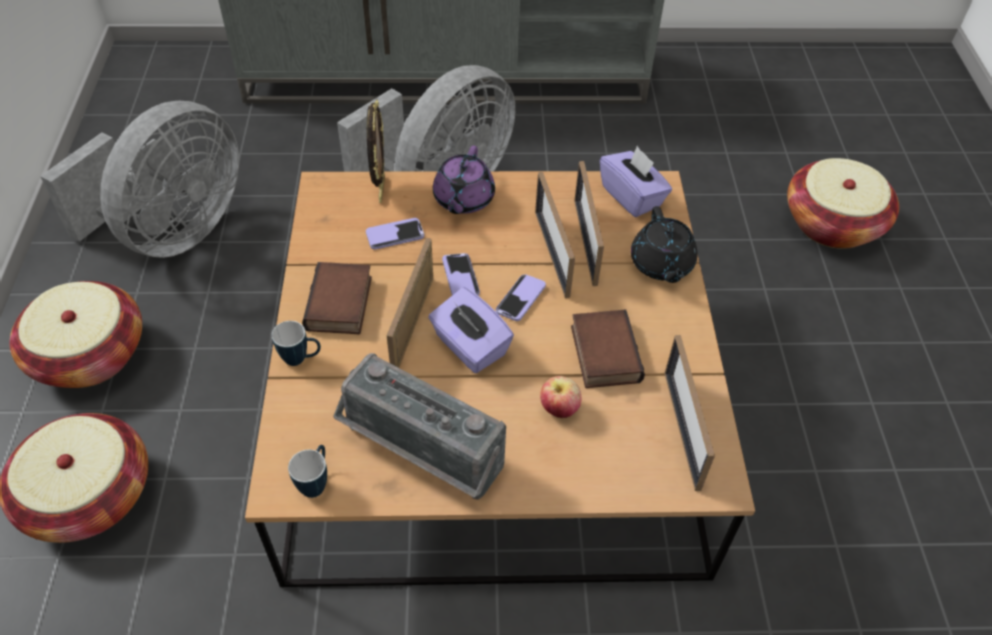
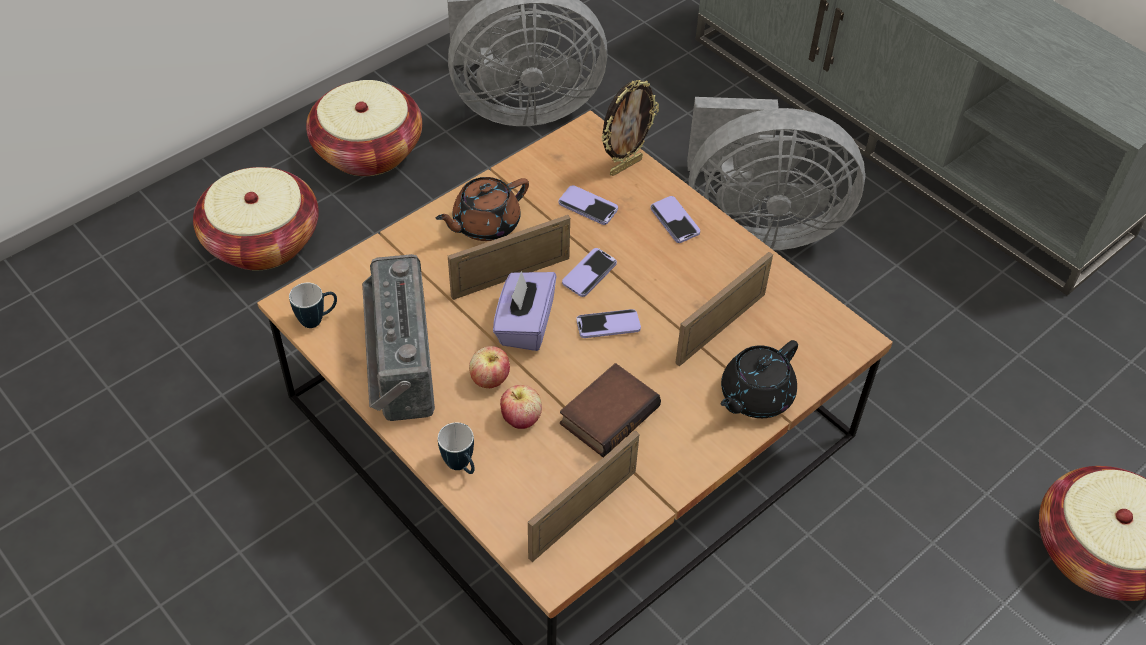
camera: 50 degrees right, 0 degrees up
(301, 359) = (412, 238): mug -> mug (461, 467)
(341, 304) = (485, 224): book -> brown teapot
(463, 200) = (674, 221): purple teapot -> phone
(502, 403) = (490, 380): none -> apple
(552, 253) = (681, 314): picture frame -> none
(632, 196) = (815, 327): purple tissue box -> none

